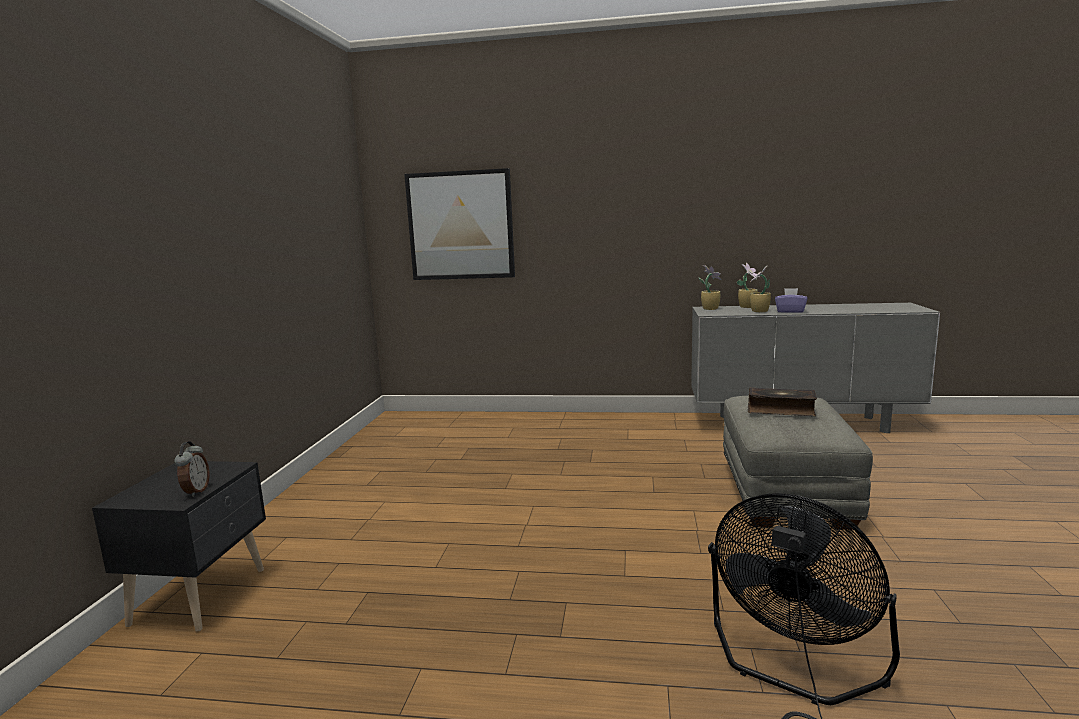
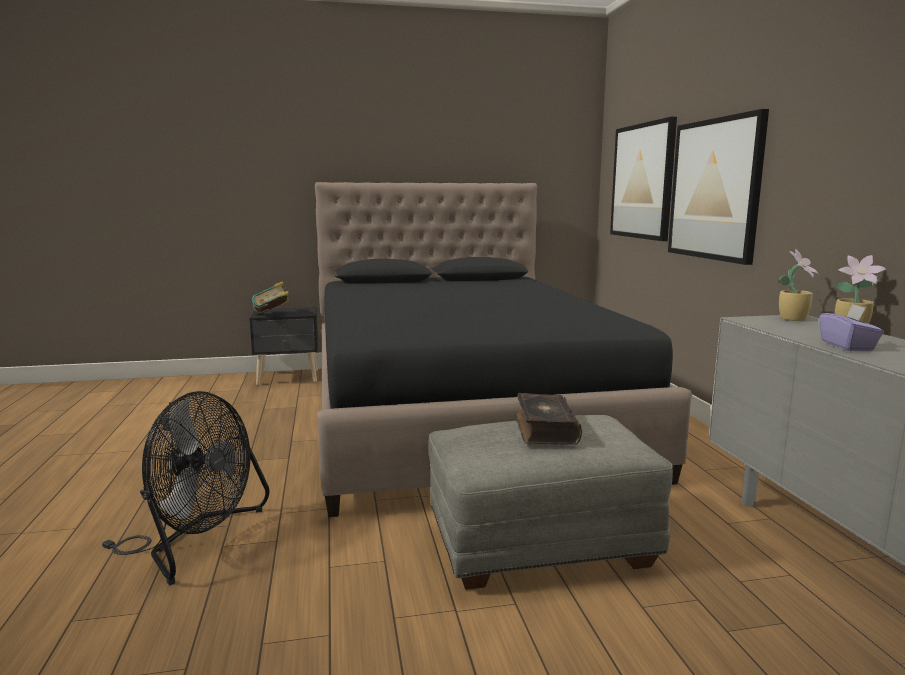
camera: 70 degrees right, 0 degrees up
(195, 491) = (272, 315): alarm clock -> book
(495, 488) = (459, 412): none -> black bed
(577, 230) = (715, 189): none -> picture
(759, 311) = (813, 335): potted plant -> none

